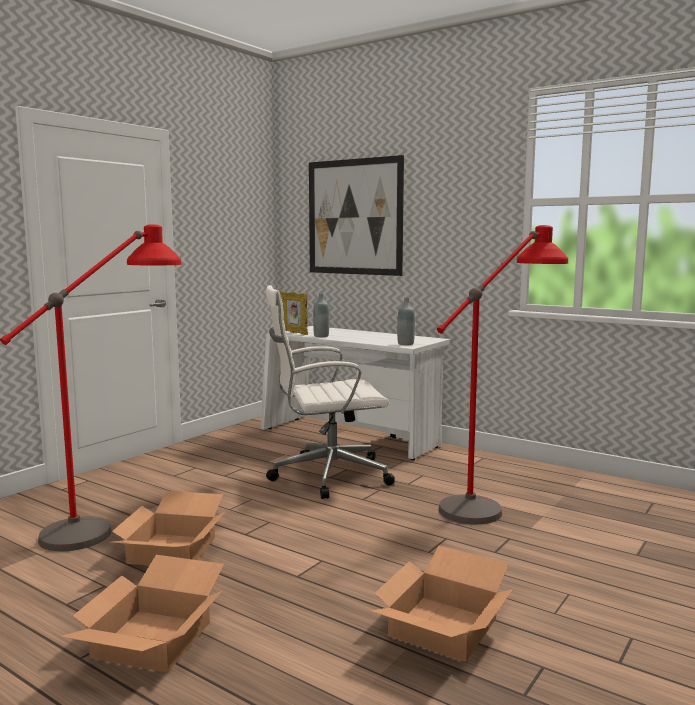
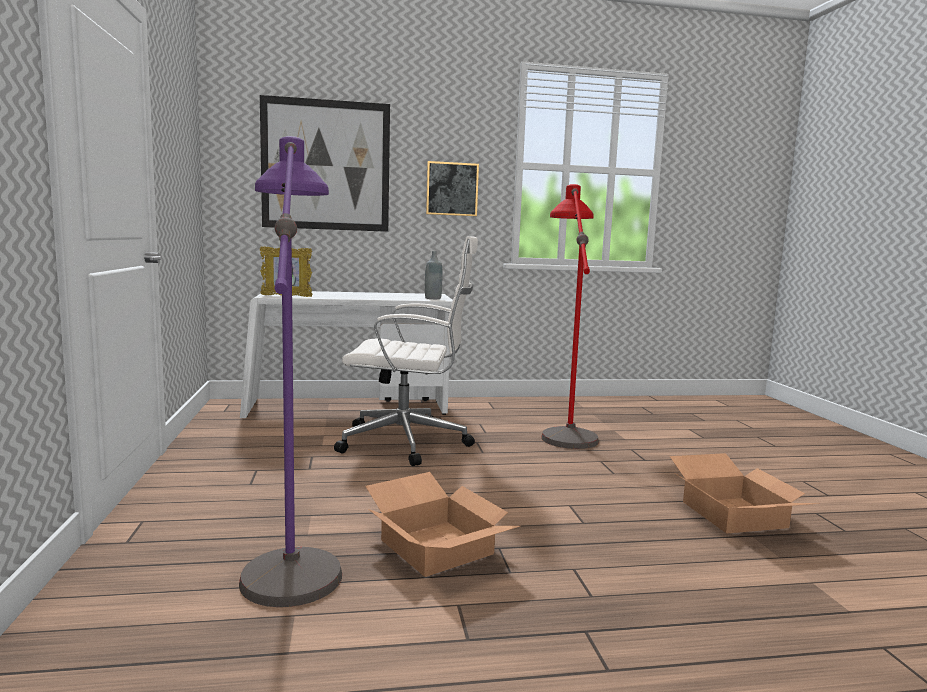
camera: 45 degrees left, 0 degrees up
(115, 518) = (293, 544): red floor lamp -> purple floor lamp
(151, 638) = (614, 619): cardboard box -> none
(321, 336) = (327, 297): grey bottle -> none
(327, 475) = (408, 443): white office chair -> white office chair turned 120 degrees counterclockwise
(459, 232) = (452, 189): none -> picture

